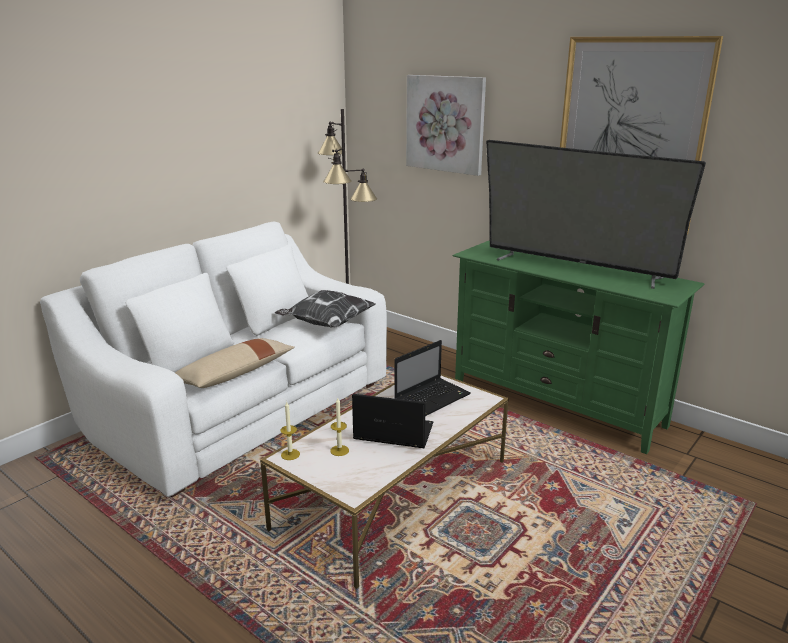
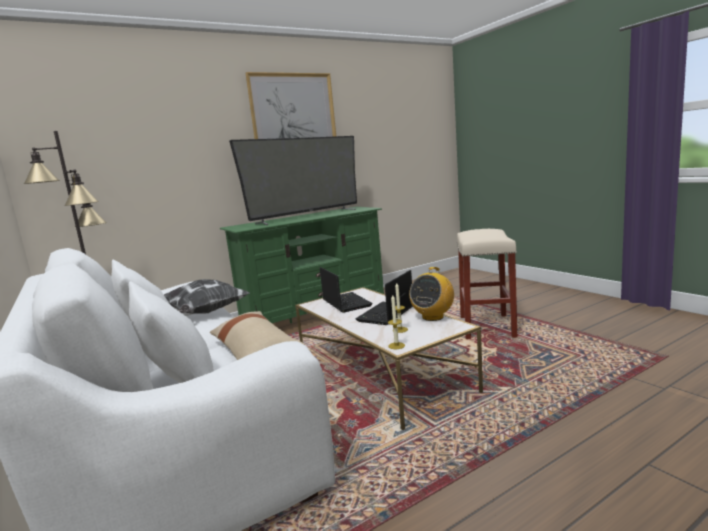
camera: 70 degrees left, 10 degrees down
(386, 469) = (432, 317): none -> radio
(445, 124) = (148, 144): picture -> none
(599, 584) = (486, 327): none -> beige stool

